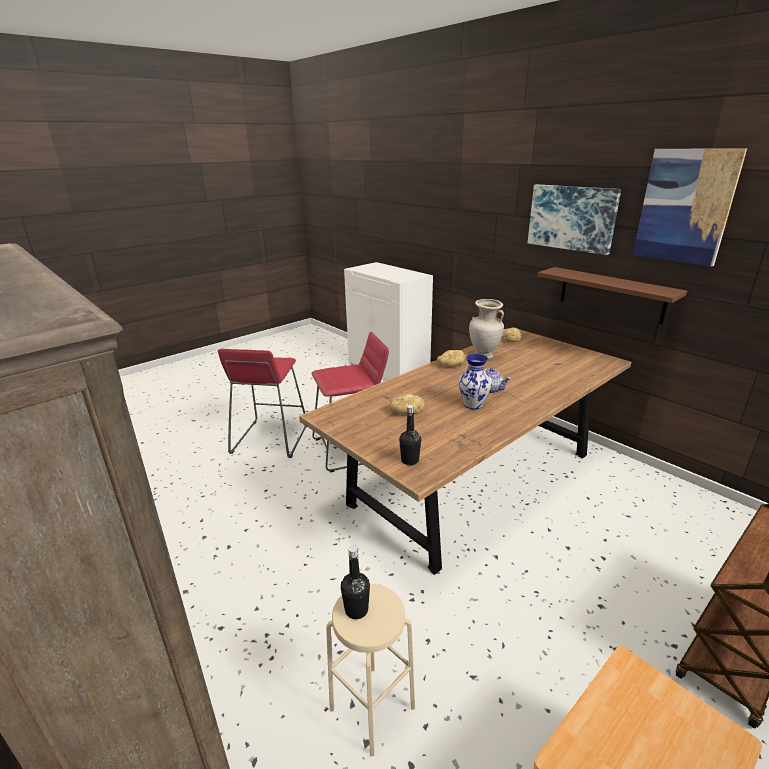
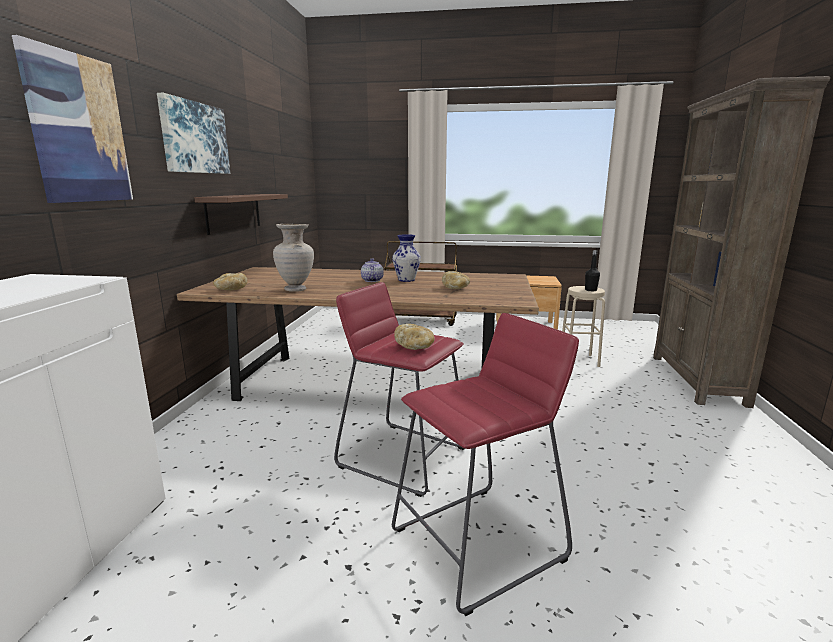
camera: 130 degrees left, 10 degrees down
(410, 460) = (505, 278): black bottle -> none
(450, 365) = (338, 293): bread -> bread (415, 347)
(685, 206) = (247, 128): picture -> picture (78, 129)

